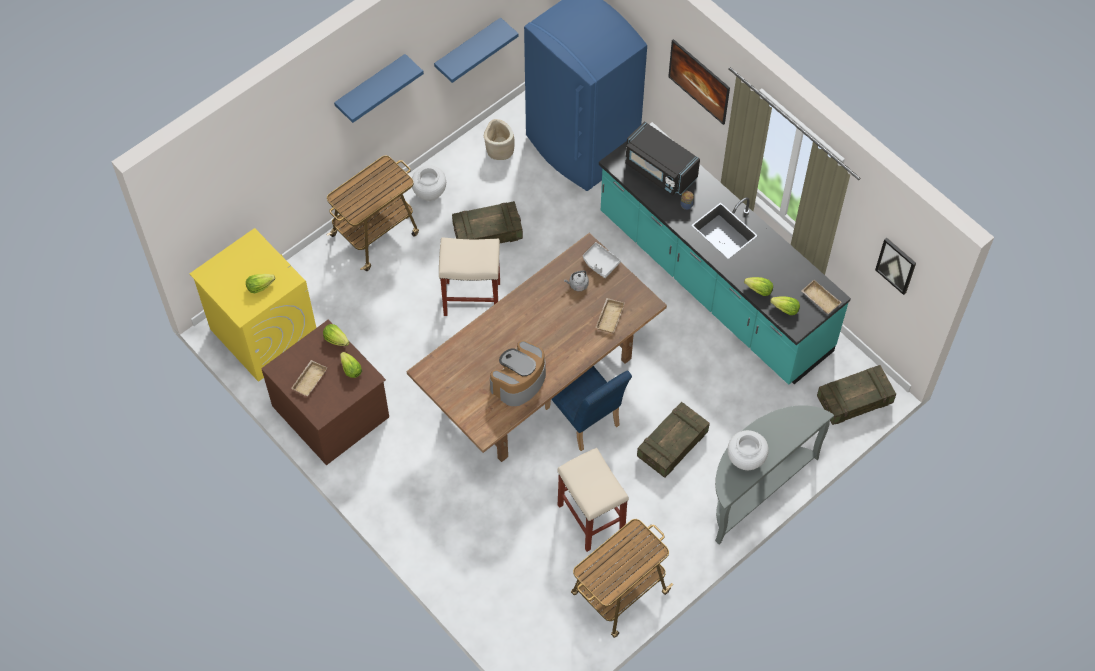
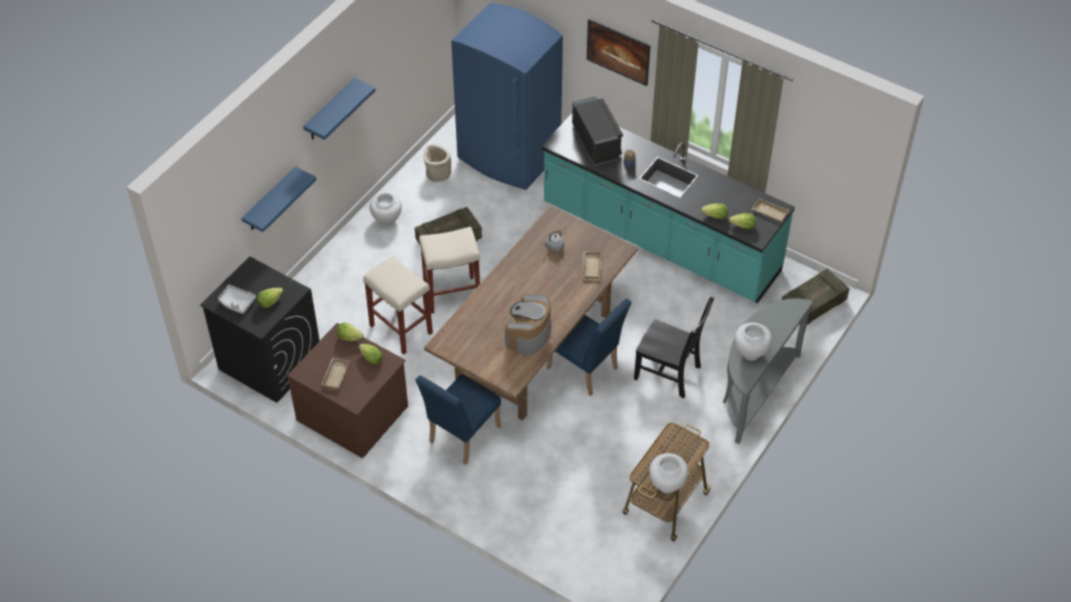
camera: 15 degrees left, 10 degrees down
(263, 333) = (269, 362): yellow washing machine -> black washing machine
(376, 233) = (348, 260): cart -> none
(432, 466) = (461, 437): none -> blue chair
(468, 48) = (400, 76): blue shelf -> blue shelf (270, 200)
(590, 517) = (617, 448): beige stool -> beige stool (400, 329)
(600, 263) = (568, 226): grey tray -> grey tray (236, 302)
(608, 589) = (666, 485): none -> white vase
(659, 170) = (596, 142): black microwave -> black microwave turned 135 degrees counterclockwise
(672, 445) = (669, 373): crate -> black chair
(896, 265) = (833, 159): picture -> none

